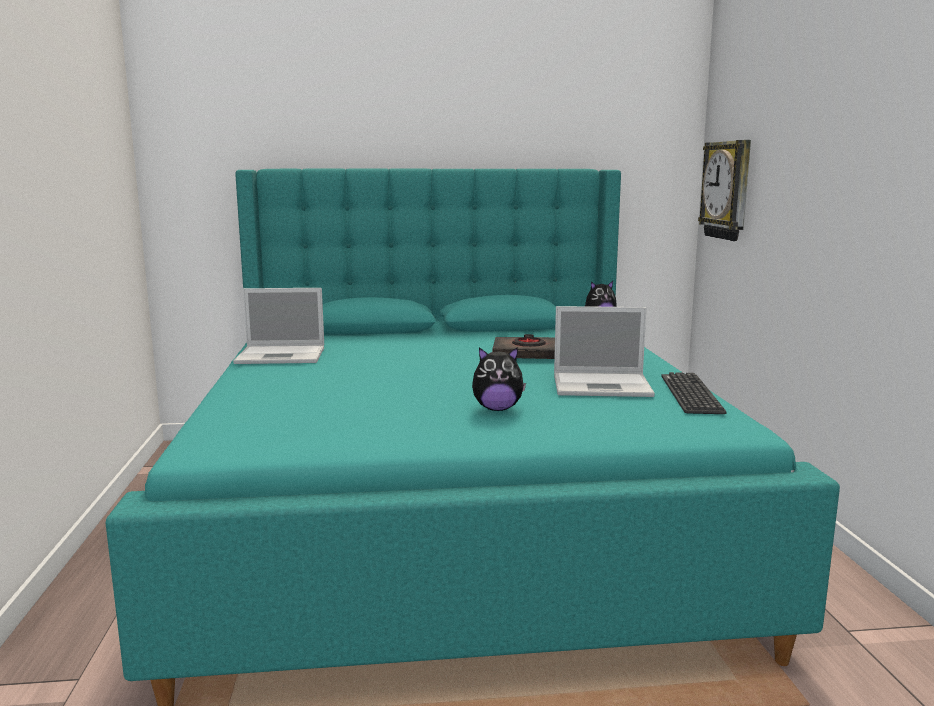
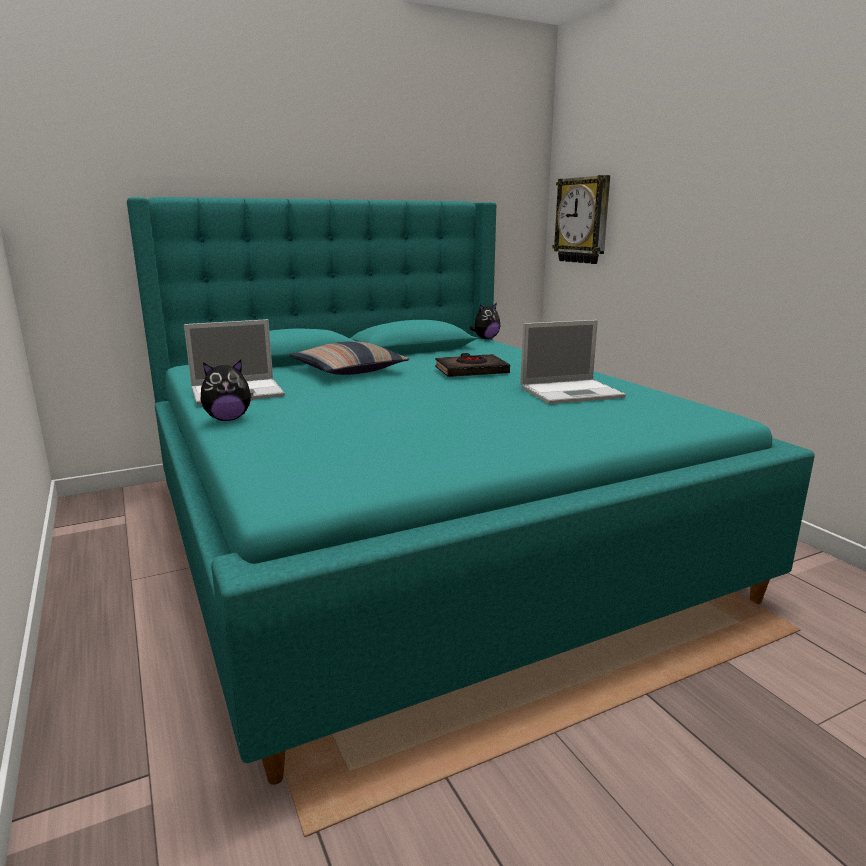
camera: 20 degrees left, 5 degrees up
(408, 343) = (349, 370): none -> pillow
(497, 409) = (516, 421): plush toy -> plush toy (228, 419)
(691, 394) = (648, 392): keyboard -> none

